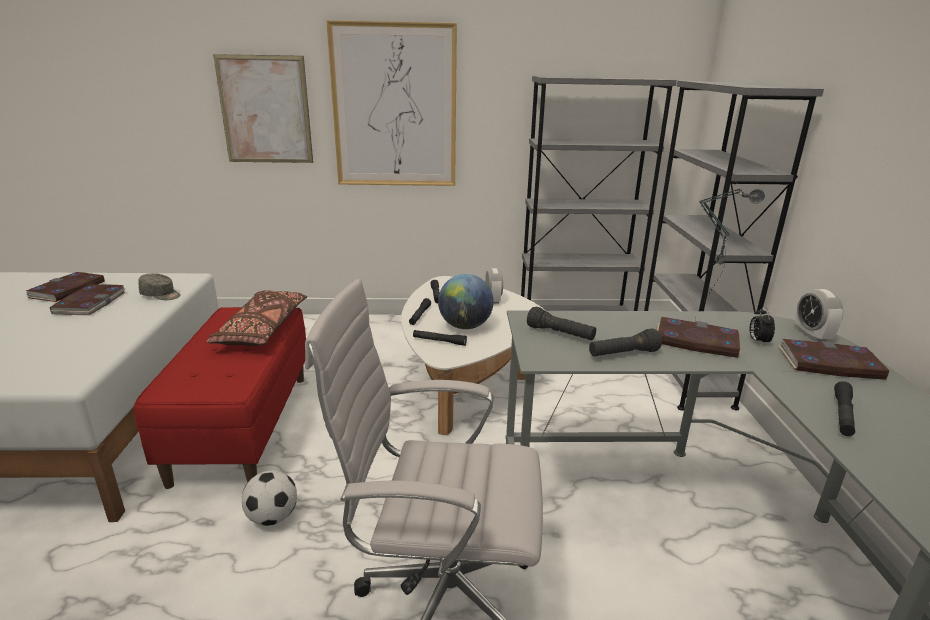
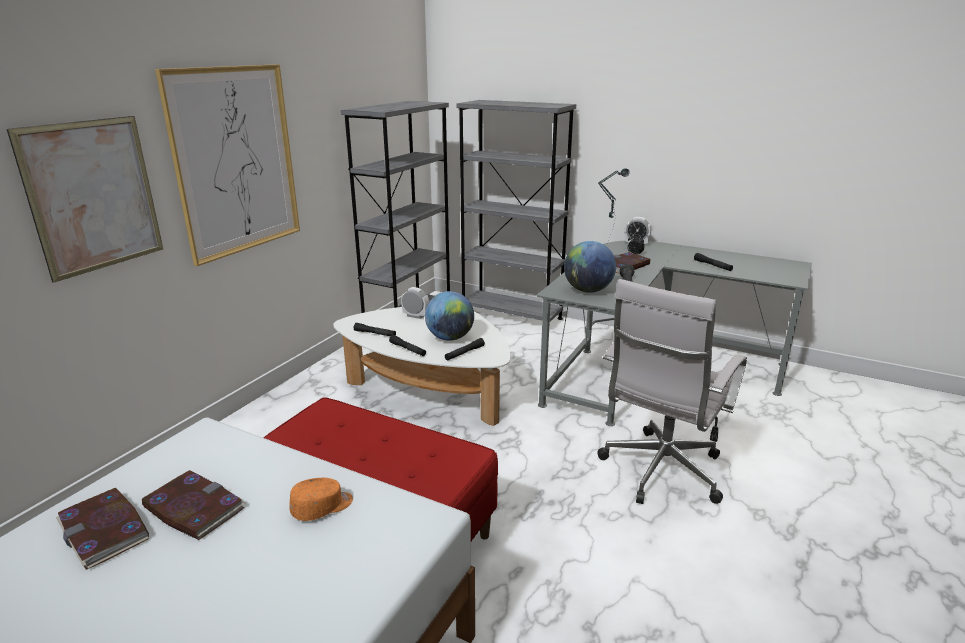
camera: 60 degrees left, 0 degrees up
(88, 338) = (322, 507): none -> orange cap
(161, 295) = (241, 453): grey cap -> none
(262, 329) = (354, 424): brown pillow -> none
(273, 517) = (536, 530): football -> none
(560, 334) = (588, 290): black flashlight -> globe
(829, 363) = (667, 251): book -> none

